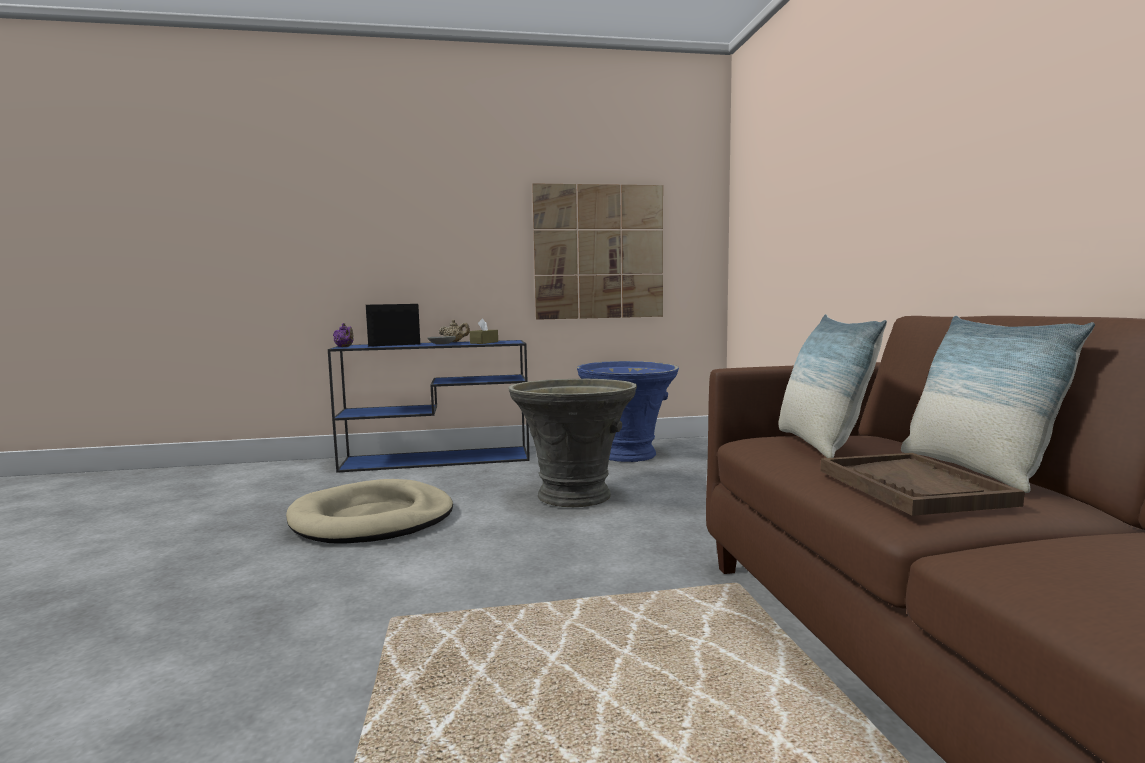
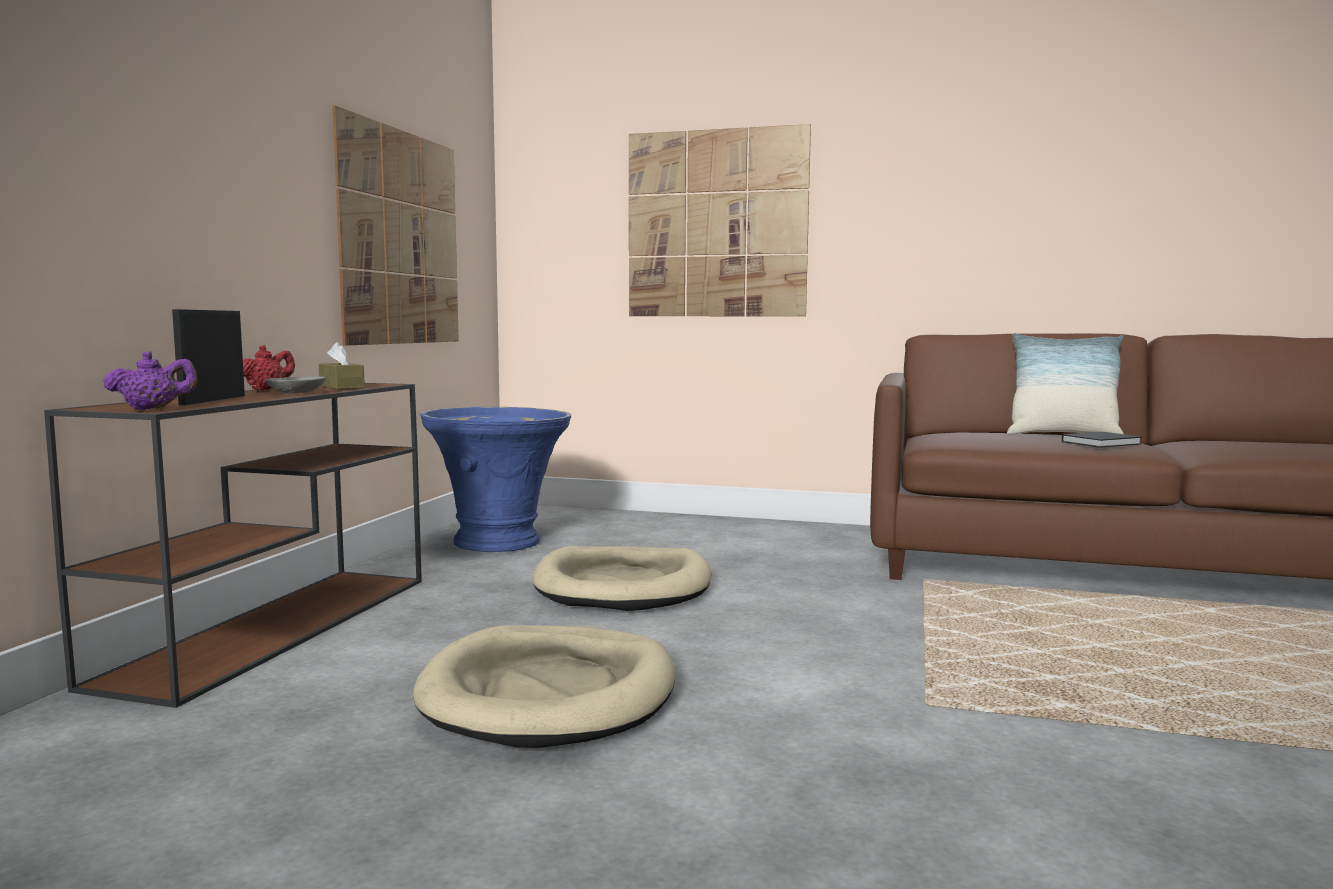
camera: 65 degrees left, 0 degrees up
(438, 459) = (278, 626): blue console table -> brown console table
(454, 342) = (266, 389): beige teapot -> red teapot
(574, 496) = (623, 586): grey planter -> beige dog bed
(819, 444) = (974, 438): pillow -> none
(823, 207) = (716, 224): none -> picture
(912, 487) = (1103, 443): brown tray -> black book

